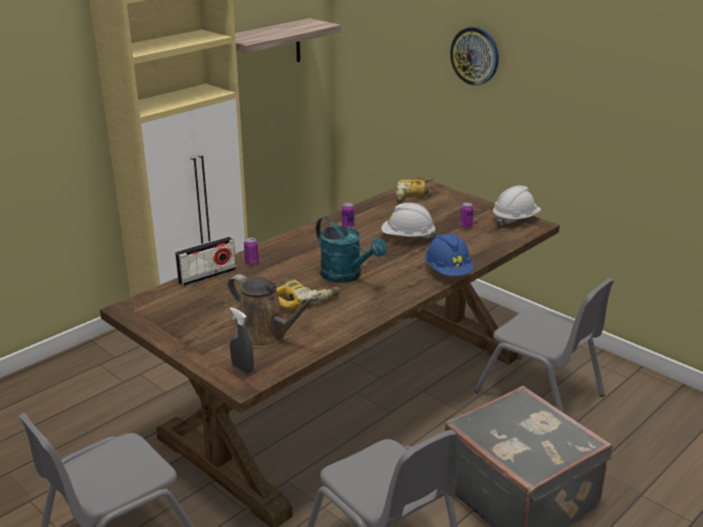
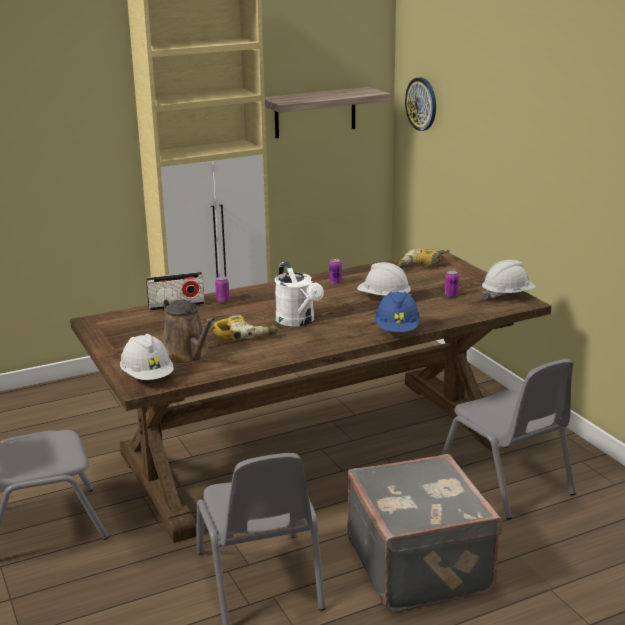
camera: 20 degrees right, 5 degrees down
(242, 368) = (148, 377): grey spray bottle -> white hard hat
(347, 276) = (298, 321): turquoise watering can -> white watering can
(475, 55) = (502, 127): wall clock -> wall clock (421, 104)

